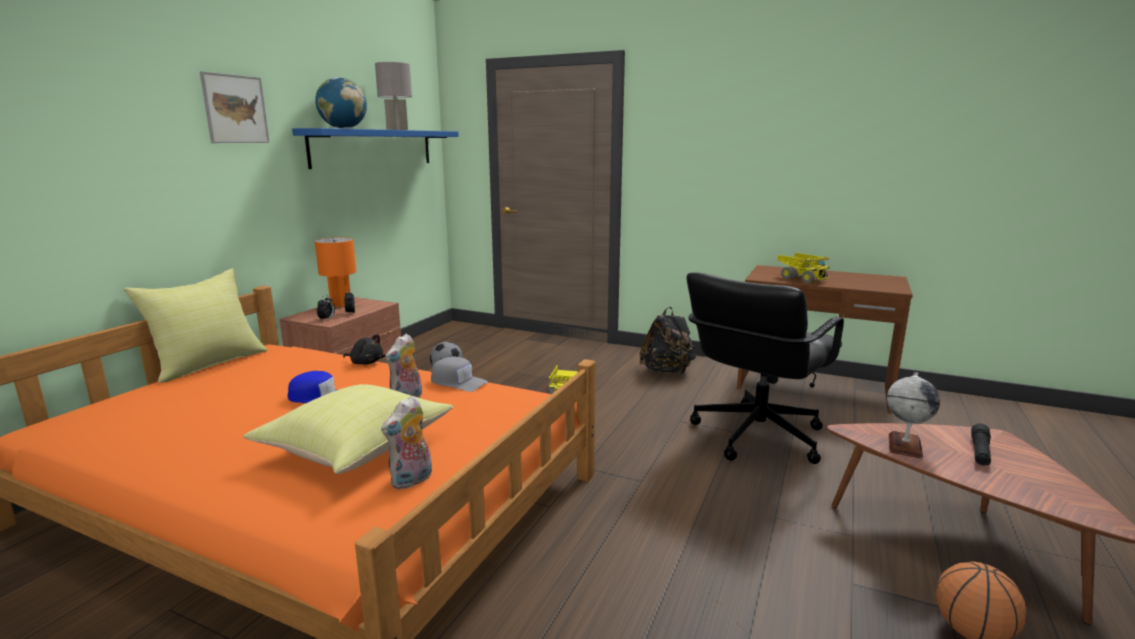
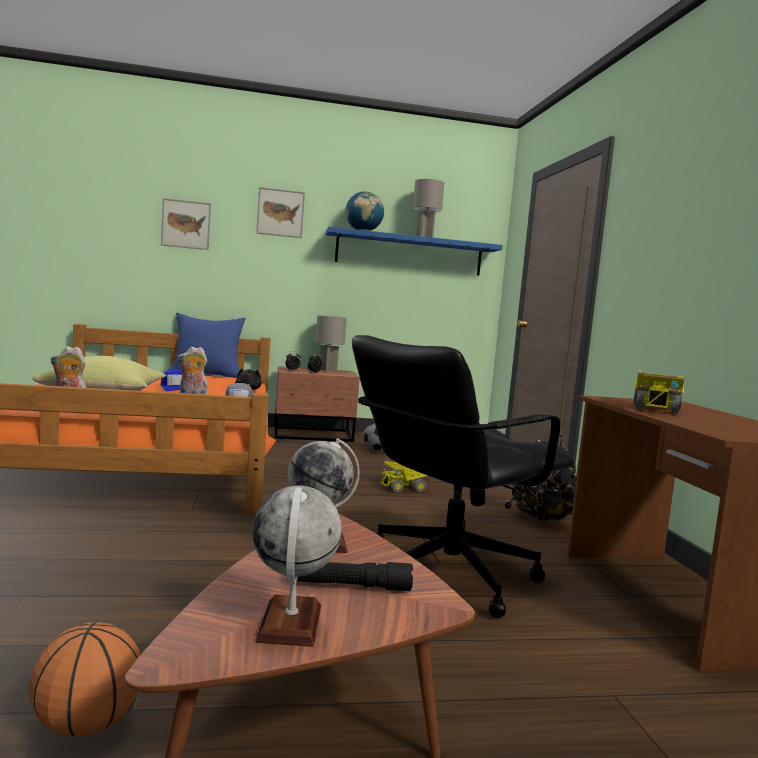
camera: 55 degrees right, 10 degrees down
(100, 140) = (186, 224): none -> picture
(208, 364) = (206, 375): yellow pillow -> blue pillow
(340, 305) = (327, 370): orange table lamp -> grey table lamp
(755, 435) = (446, 575): black office chair -> black office chair turned 45 degrees counterclockwise
(1044, 480) = (290, 623): none -> globe

